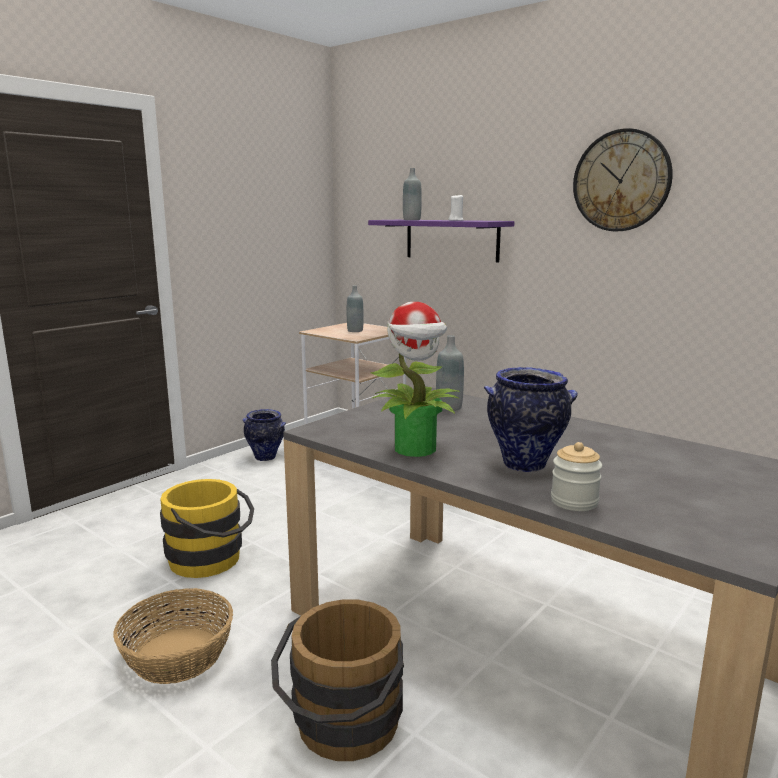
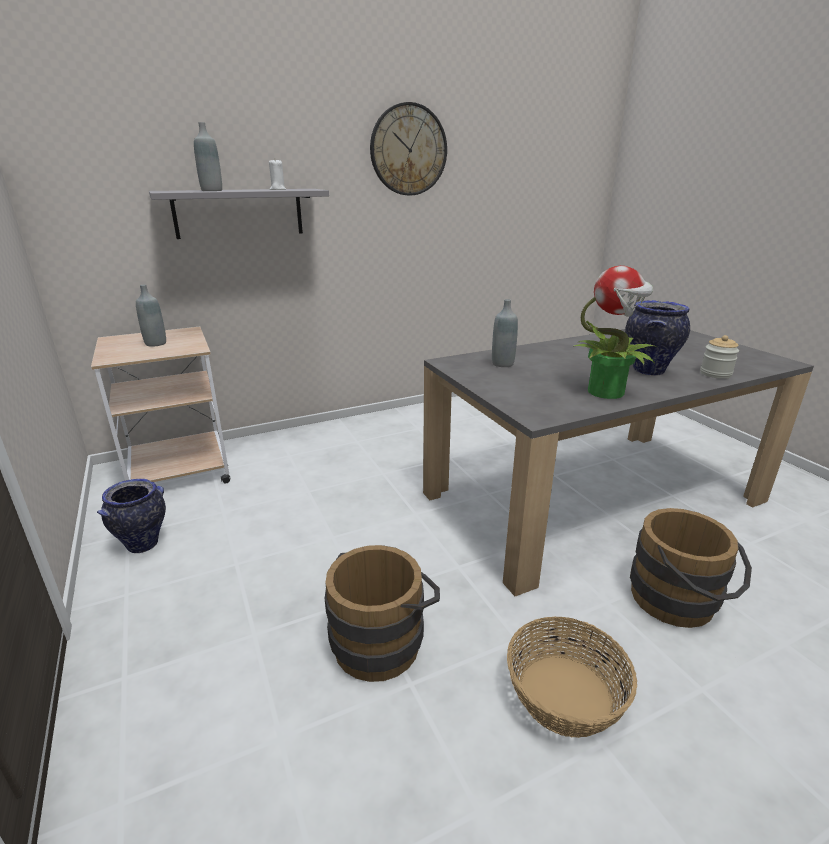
camera: 65 degrees left, 10 degrees up
(211, 560) = (383, 639): yellow bucket -> brown bucket
(451, 240) = (239, 213): purple shelf -> grey shelf

